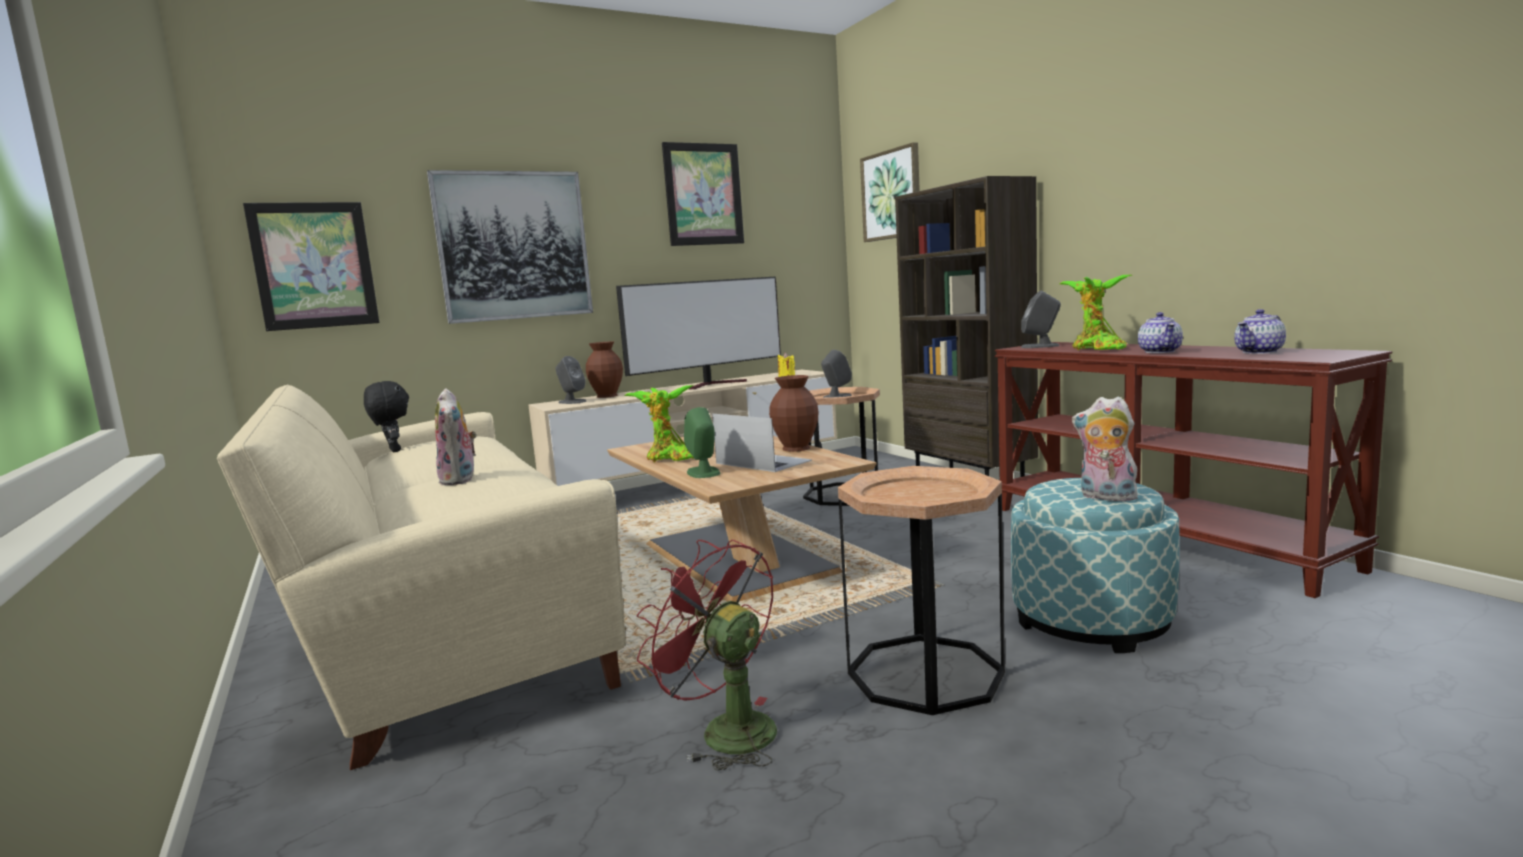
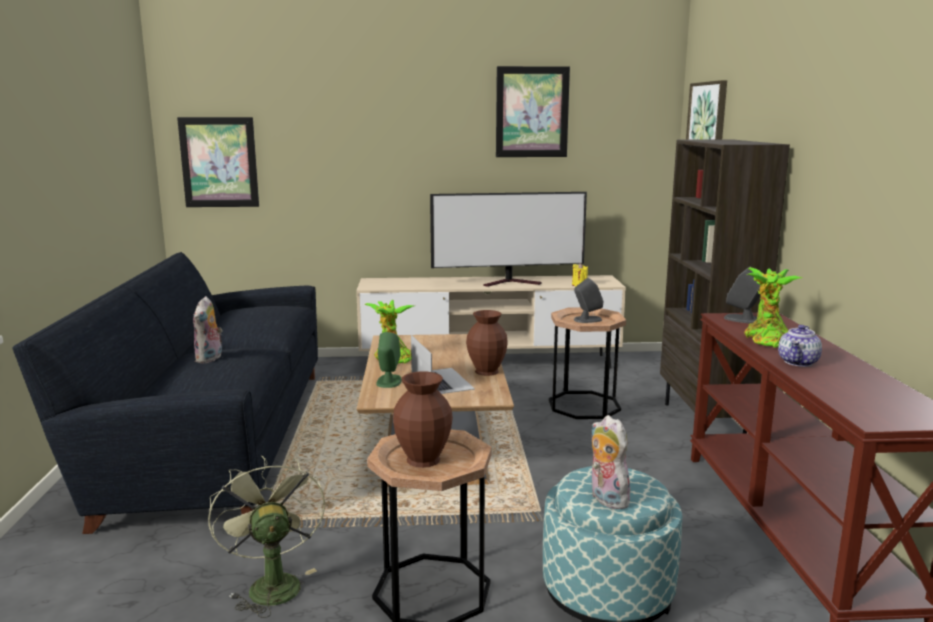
camera: 25 degrees right, 5 degrees up
(393, 451) = (230, 311): black plush toy -> none
(435, 617) = (215, 438): beige sofa -> black sofa
(513, 246) = (361, 153): picture -> none
(572, 402) = (388, 282): grey speaker -> none
(606, 396) = (420, 280): brown vase -> brown vase (422, 459)
(725, 730) = (271, 584): red fan -> green fan
(1259, 352) = (868, 391): teapot -> none

